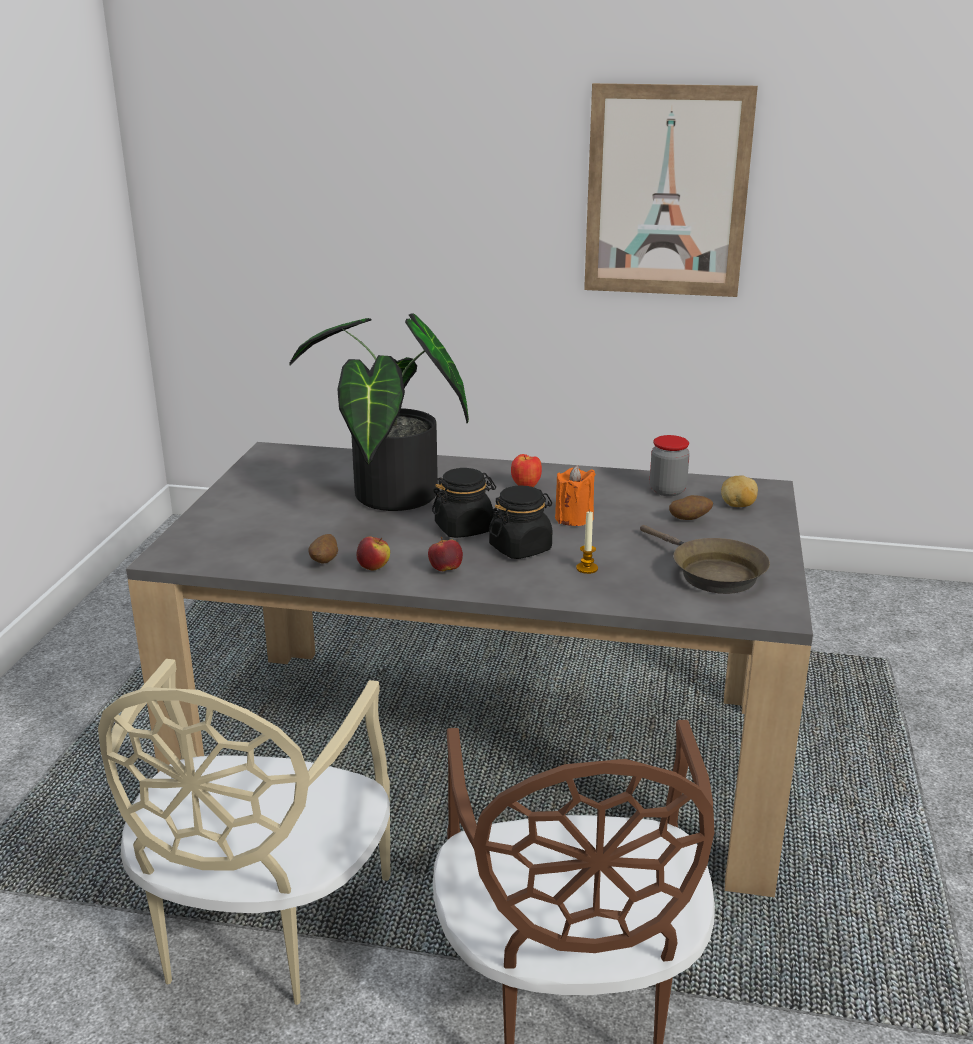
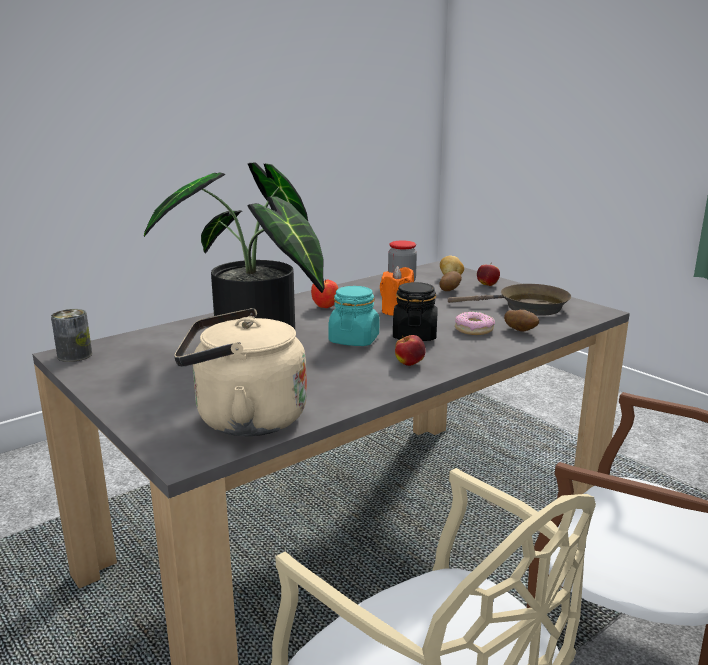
camera: 50 degrees left, 5 degrees down
(246, 551) = (244, 419): none -> beige kettle
(272, 454) = (74, 355): none -> can
(325, 562) = (324, 396): potato -> potato (520, 331)
(374, 567) = (365, 383): apple -> apple (487, 285)
(464, 528) = (354, 340): black jar -> turquoise jar
(587, 568) = (474, 329): candle -> donut
(666, 192) = (220, 94): picture -> none

